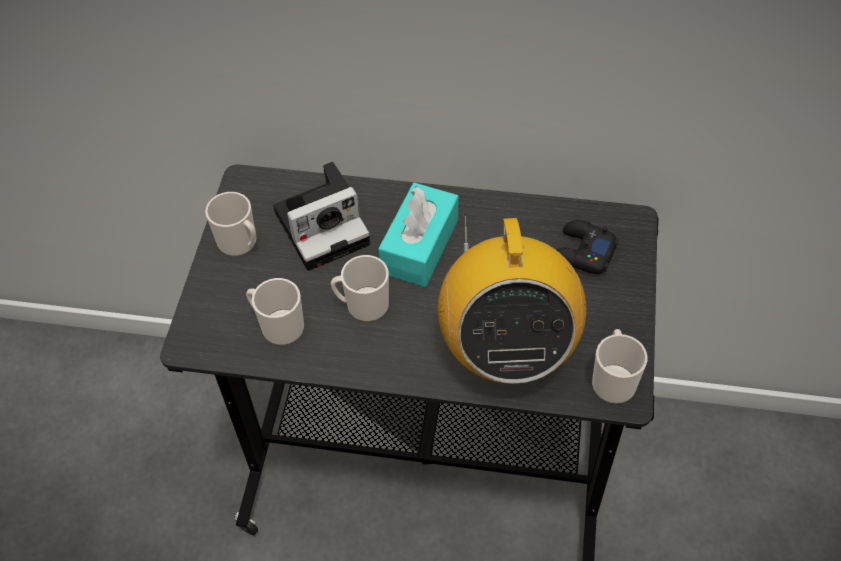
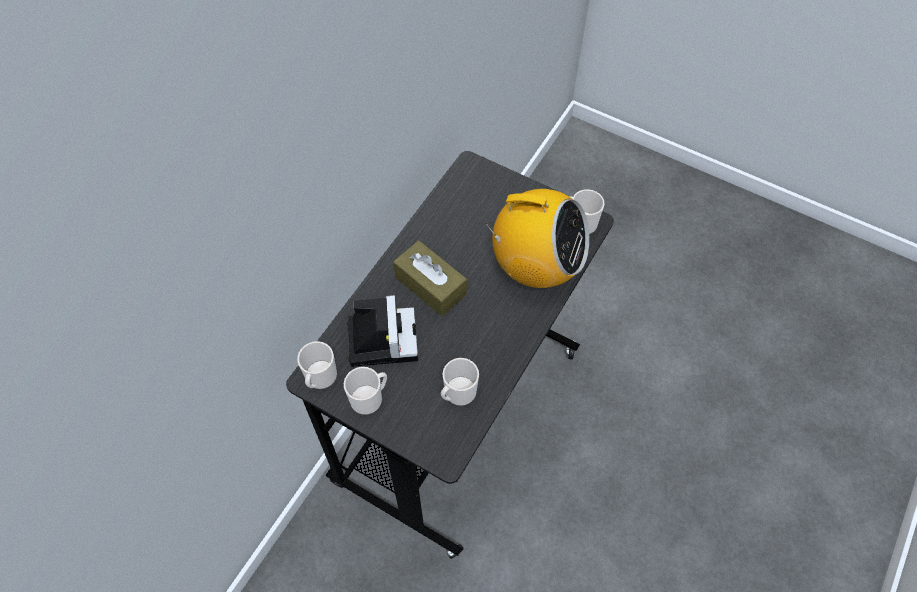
camera: 70 degrees left, 5 degrees up
(362, 305) = (464, 336): mug -> mug (320, 378)
(420, 246) = (430, 285): turquoise tissue box -> brown tissue box
(582, 253) = (481, 200): black game controller -> none

